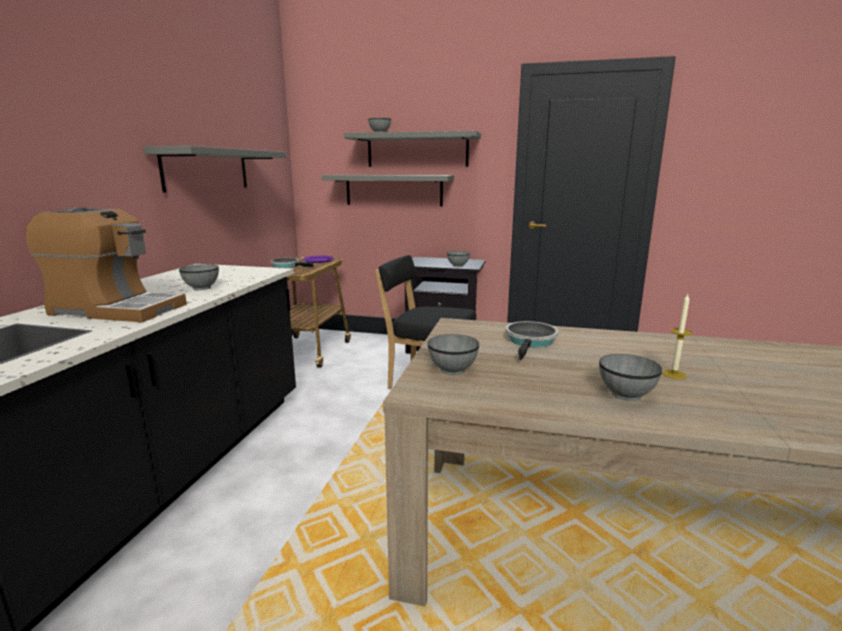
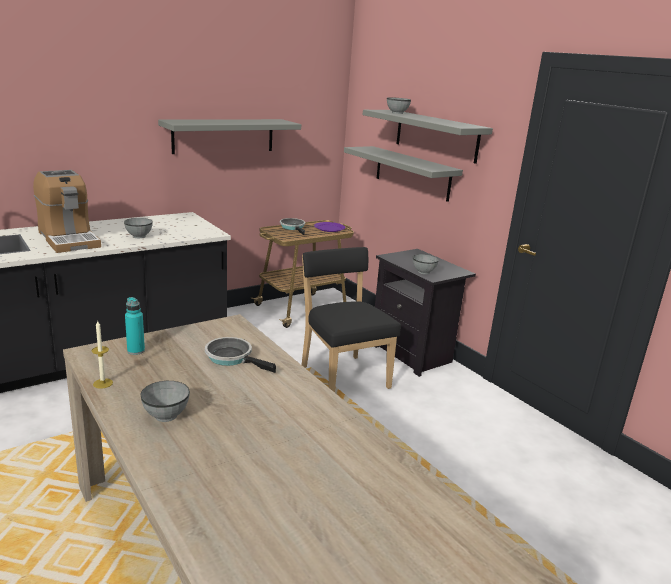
camera: 40 degrees right, 5 degrees up
(452, 370) = (136, 351): grey bowl -> turquoise bottle
(530, 342) = (232, 358): frying pan -> frying pan turned 120 degrees counterclockwise
(674, 374) = (236, 425): candle -> candle (103, 383)

